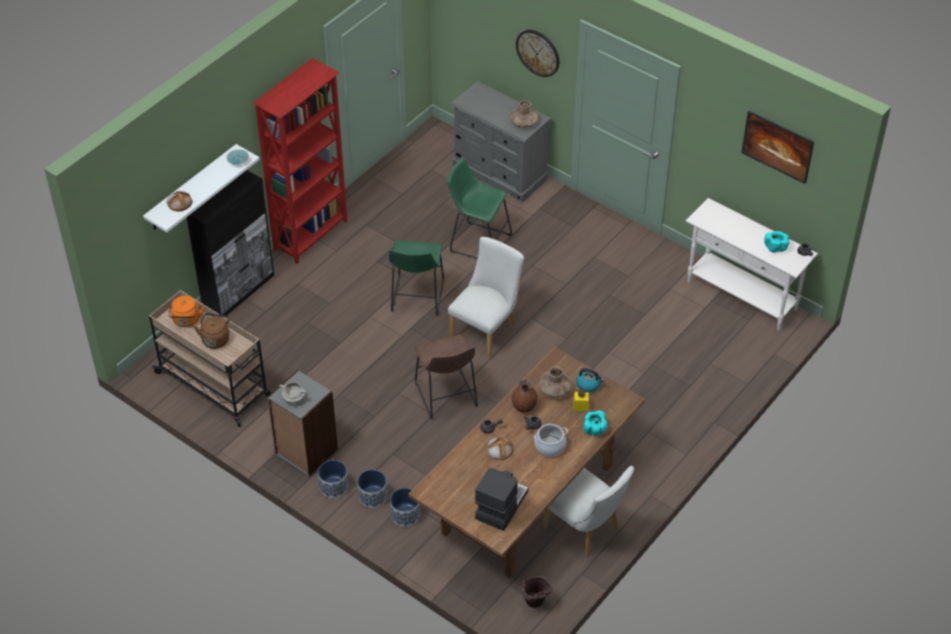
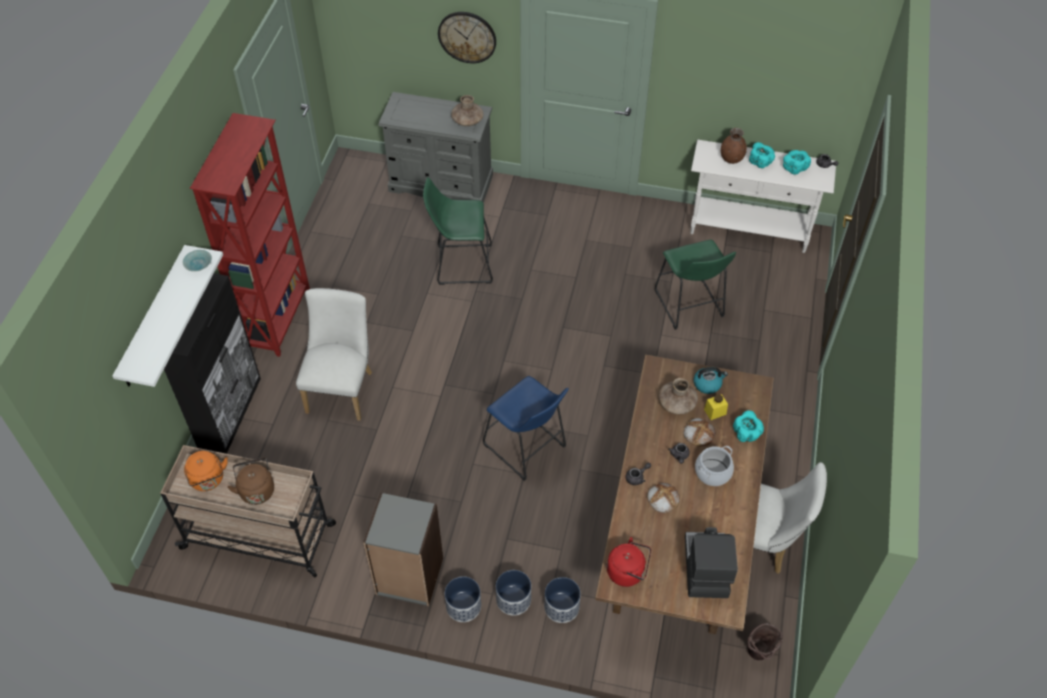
camera: 25 degrees left, 5 degrees up
(179, 202) = (152, 342): bread -> bread (698, 433)
(294, 398) = (397, 531): white cooking pot -> none
(416, 299) = (432, 349): green stool -> green stool (690, 307)
(442, 487) = (628, 572): none -> red kettle
(446, 397) = (527, 449): brown stool -> blue stool
(486, 329) = (524, 356): white chair -> white chair (342, 388)
(524, 407) = (657, 436): brown vase -> brown vase (731, 159)
(749, 233) = (760, 162): none -> turquoise bowl
(775, 157) = (784, 70): picture -> none

